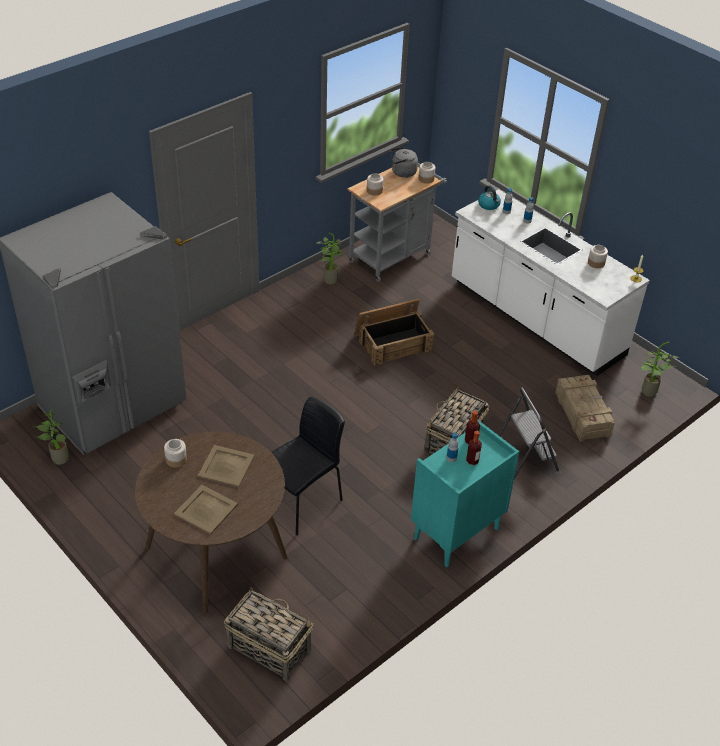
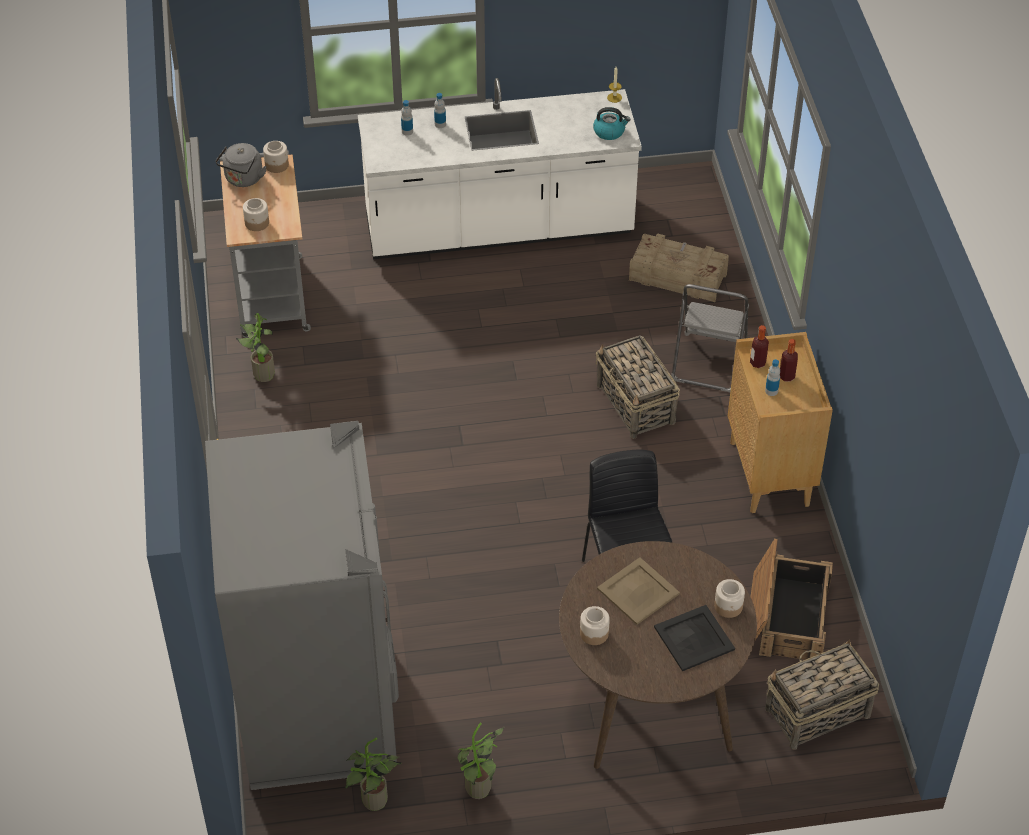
camera: 55 degrees left, 5 degrees up
(206, 510) = (695, 638): beige tray -> black tray
(393, 342) = (431, 373): crate -> crate (785, 617)
(456, 533) = (769, 474): turquoise cabinet -> brown cabinet
(489, 205) = (381, 139): kettle -> kettle (609, 132)
(596, 263) = (563, 112): jar -> jar (728, 606)
(648, 393) = (687, 208): potted plant -> potted plant (480, 792)

